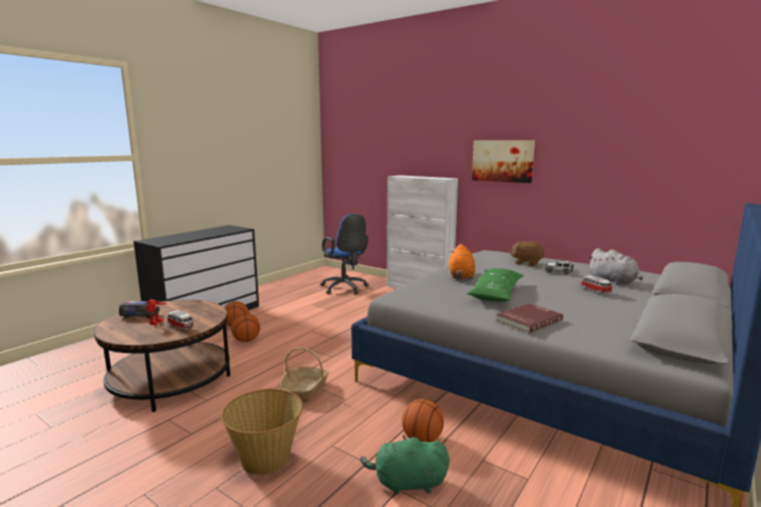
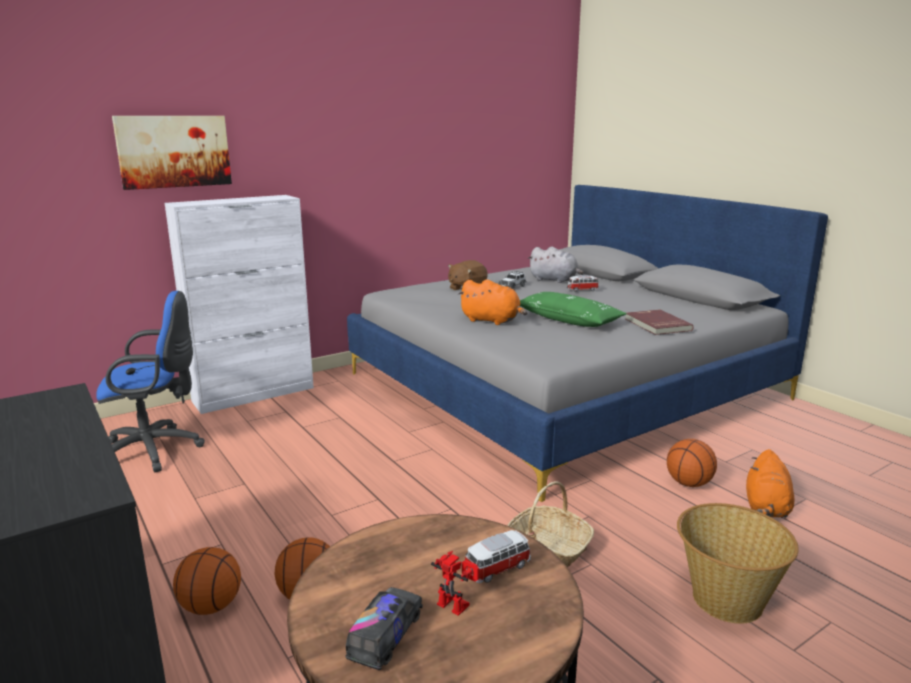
camera: 70 degrees left, 5 degrees up
(407, 483) = (766, 507): green plush toy -> orange plush toy
(502, 161) = (346, 161): picture -> picture (174, 151)
(614, 281) = (555, 280): grey plush toy -> grey plush toy turned 45 degrees clockwise

